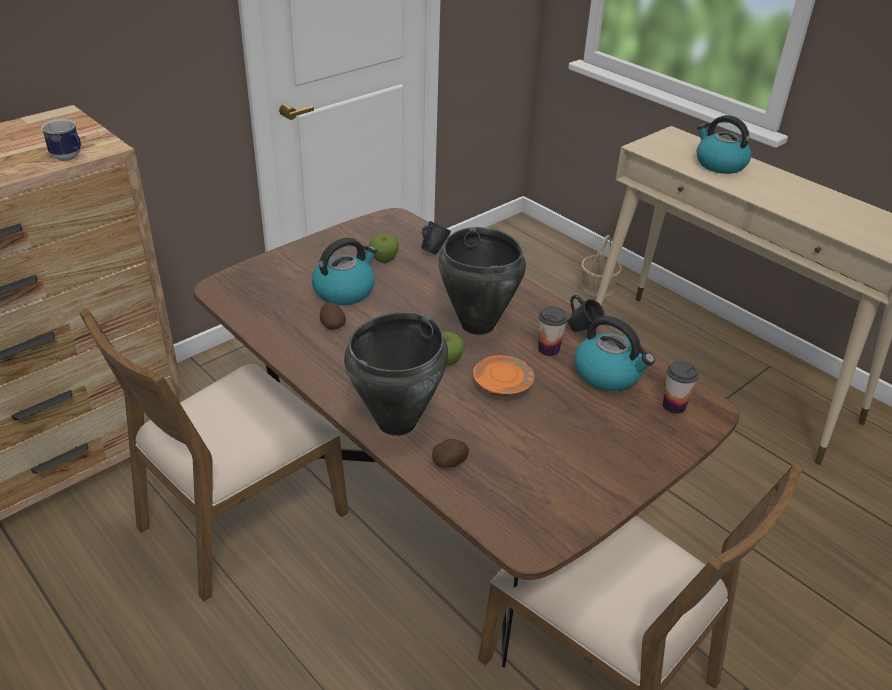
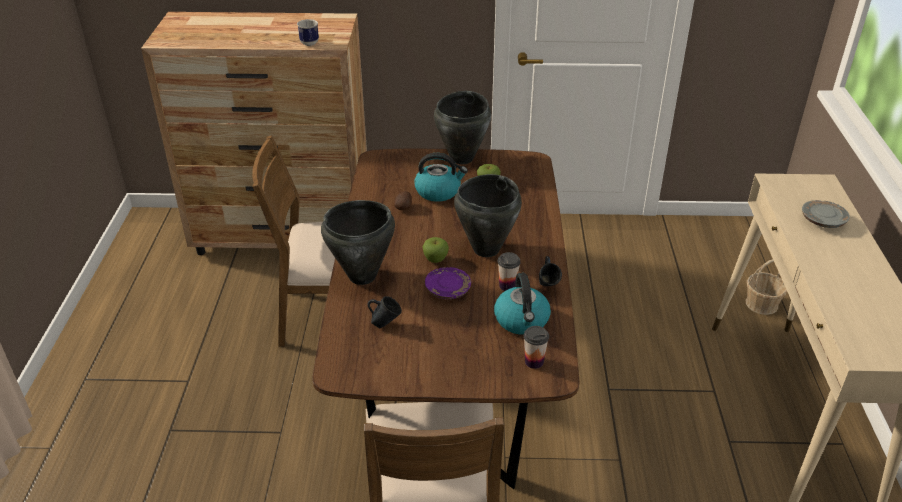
camera: 45 degrees right, 0 degrees up
(319, 246) = (462, 158): none -> black cooking pot
(434, 251) = (528, 192): blue mug -> blue mug (385, 324)
(450, 462) = (358, 311): potato -> none
(502, 385) = (448, 289): orange plate -> purple plate
(719, 164) = (822, 221): kettle -> grey plate

